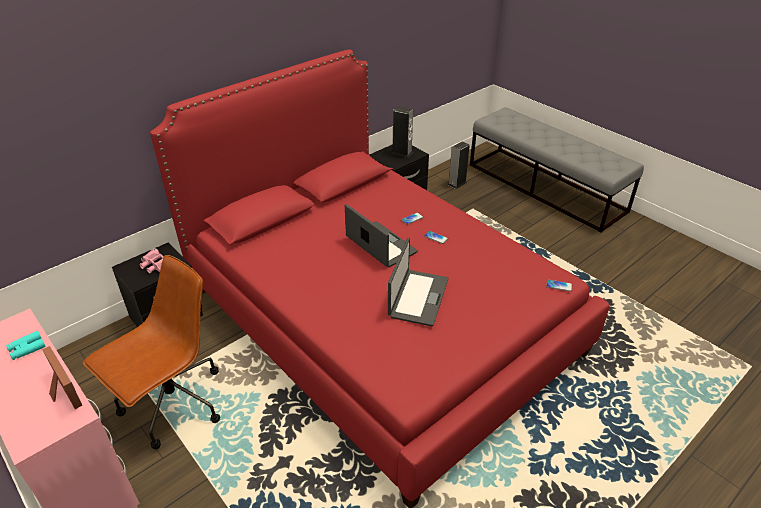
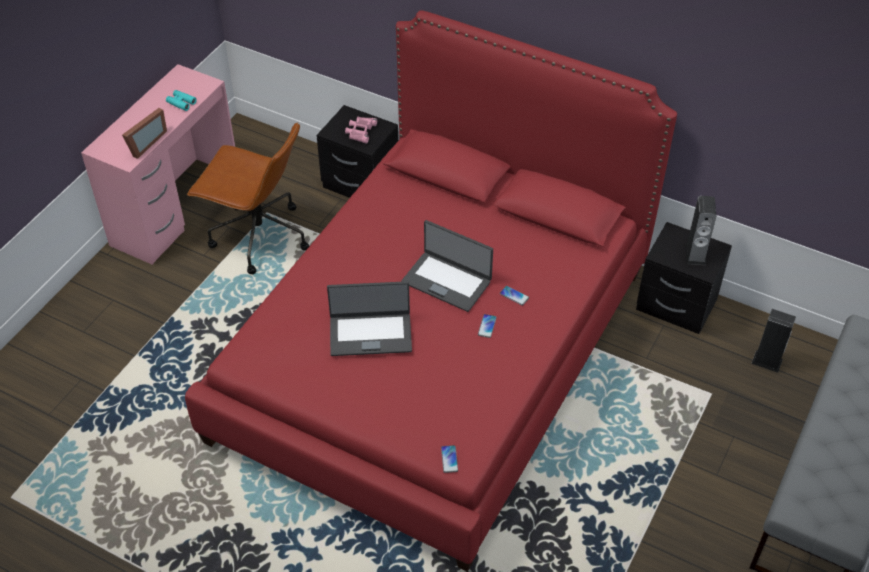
camera: 70 degrees right, 10 degrees up
(380, 245) = (447, 281): laptop -> laptop turned 90 degrees clockwise

